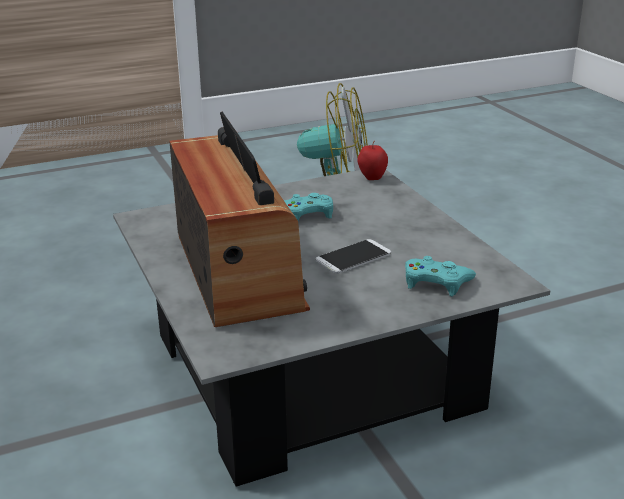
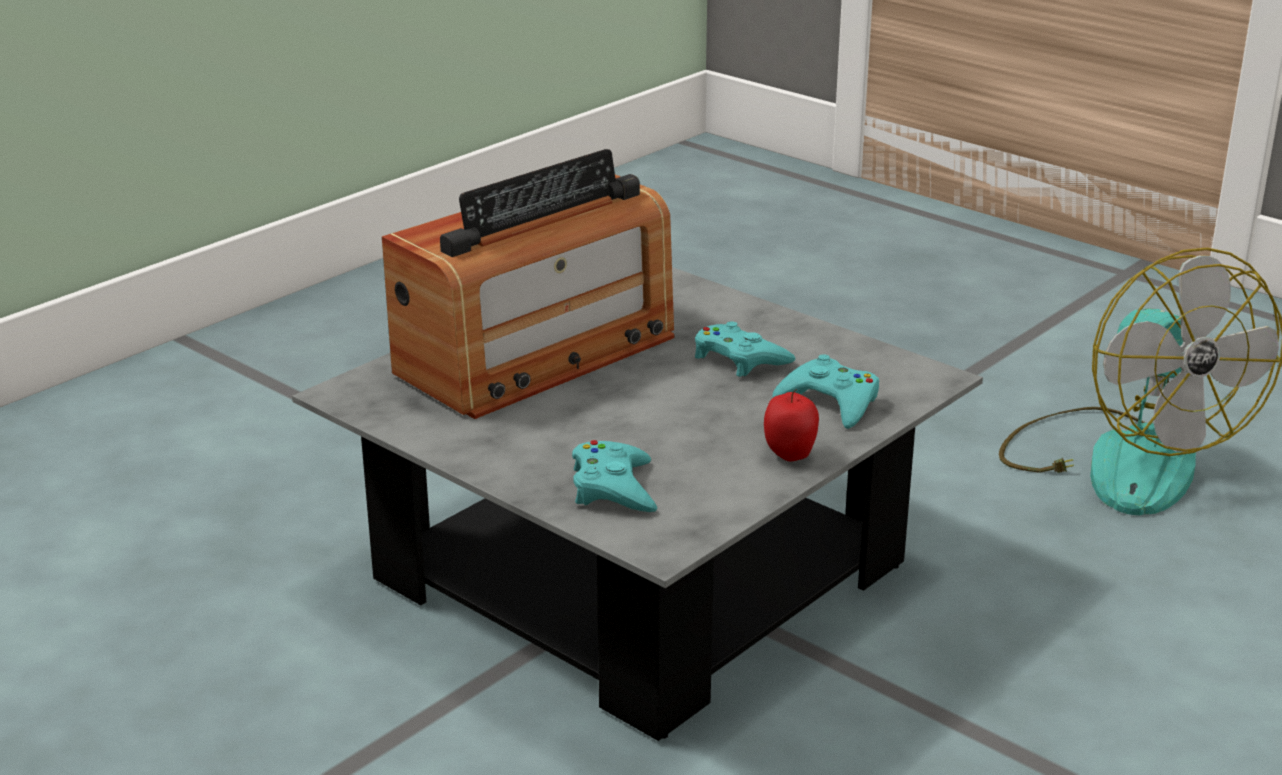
camera: 65 degrees right, 0 degrees up
(353, 257) = (637, 417): phone -> none
(372, 178) = (920, 379): apple -> apple (789, 455)
(379, 204) = (830, 402): none -> turquoise game controller

